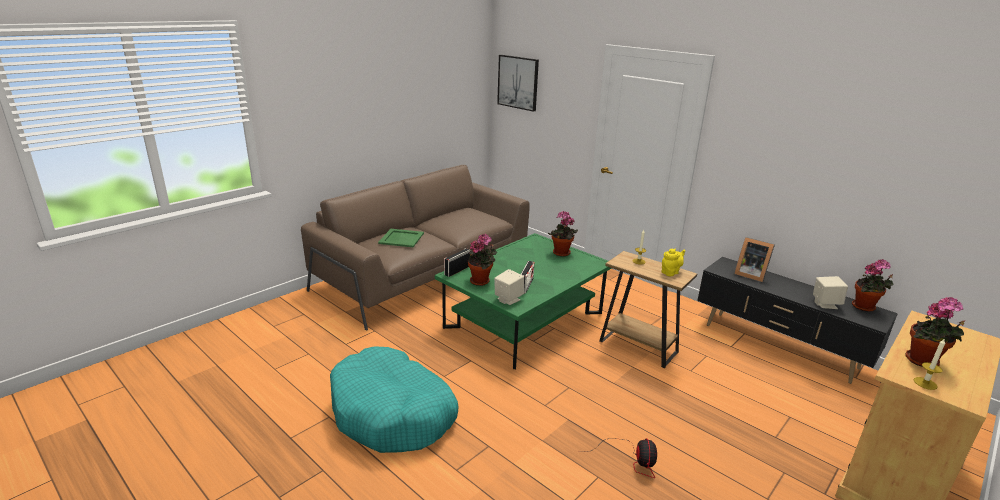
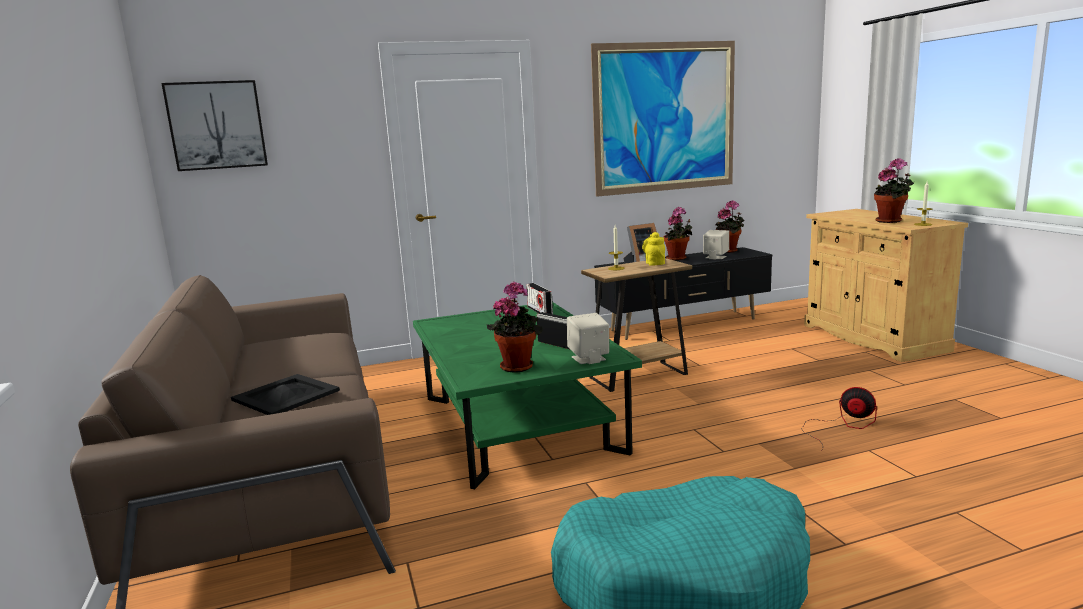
camera: 60 degrees left, 10 degrees down
(401, 238) = (285, 396): green tray -> black tray
(457, 270) = (464, 375): radio -> radio (540, 311)
(561, 254) = (494, 318): potted plant -> potted plant (678, 259)
(836, 151) = (665, 118): none -> picture

